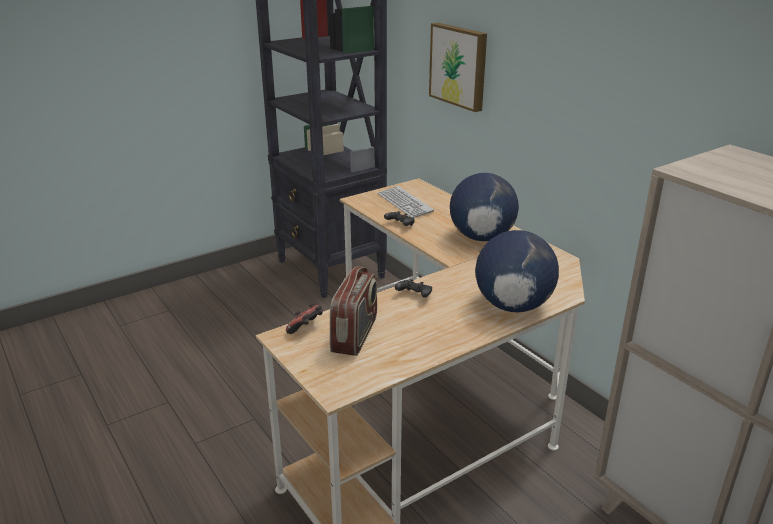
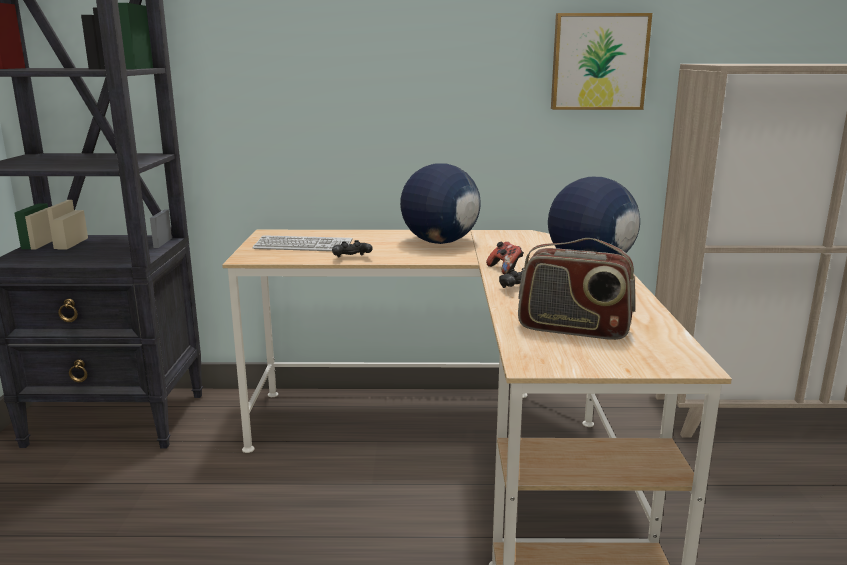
camera: 55 degrees left, 10 degrees down
(306, 328) = (528, 347): game controller -> game controller (505, 270)
(355, 335) = (573, 329): radio -> radio turned 150 degrees clockwise
(459, 66) = (312, 65): picture -> picture (598, 62)

